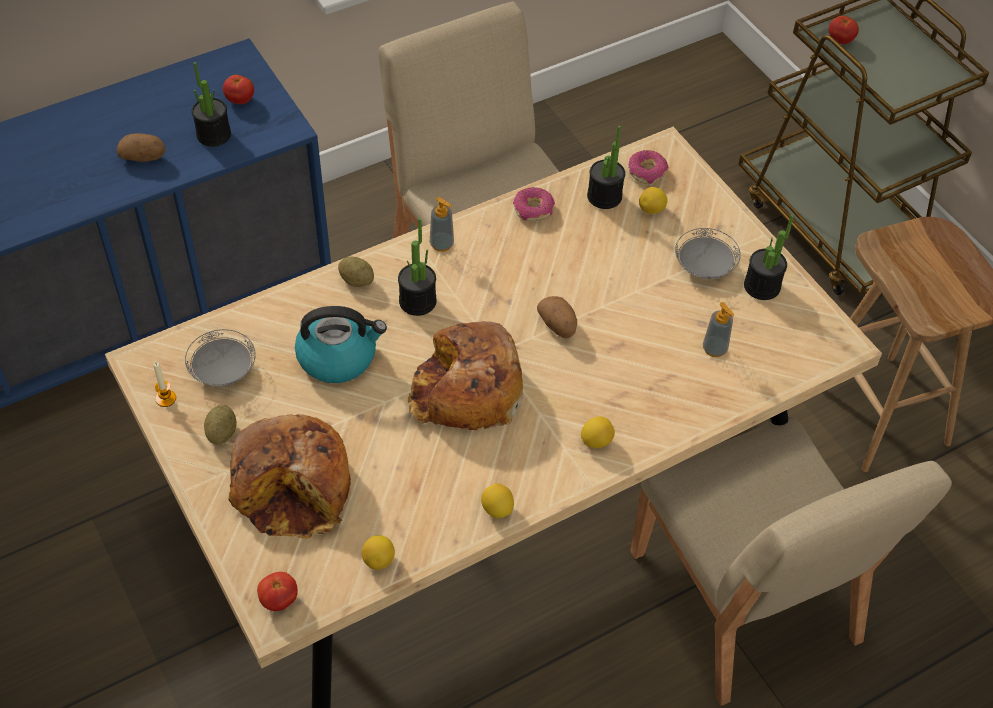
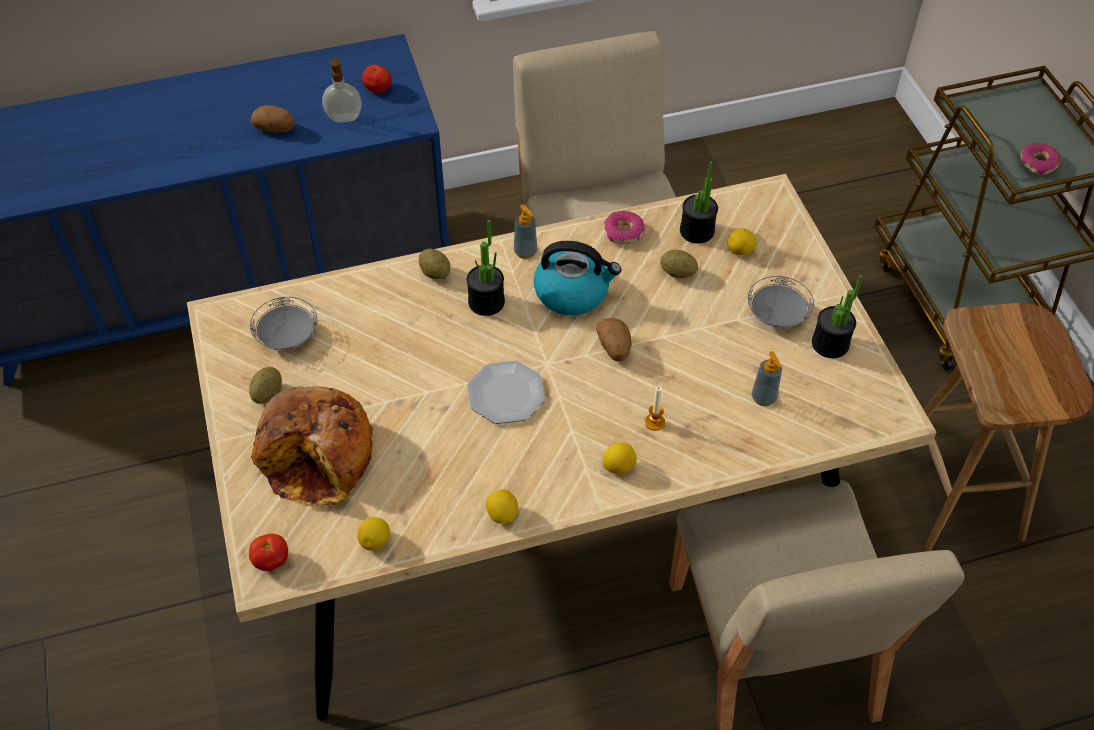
camera: 15 degrees right, 0 degrees up
(166, 398) = (227, 353): candle -> candle (654, 422)
(213, 135) = (344, 117): potted plant -> soap dispenser
(338, 357) = (396, 342): kettle -> kettle (573, 292)
(466, 390) = (507, 394): bread -> plate
(598, 241) = (677, 273): none -> potato
(647, 172) = (746, 213): donut -> donut (1038, 163)
(840, 40) = (980, 114): tomato -> none

